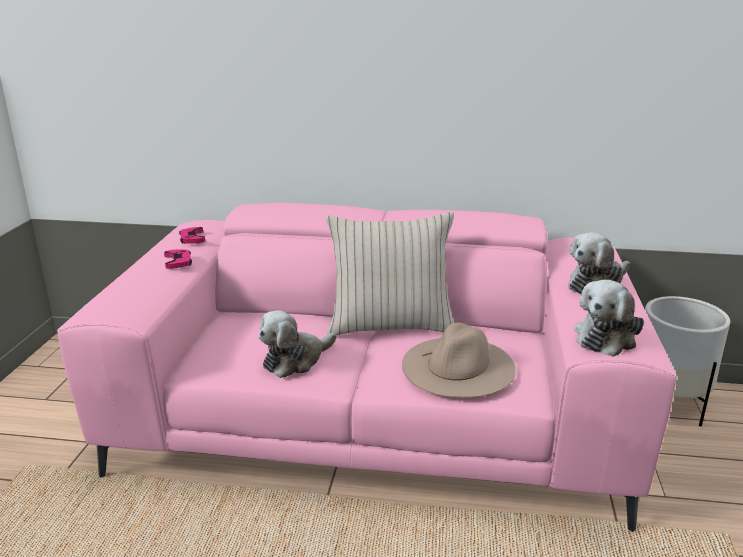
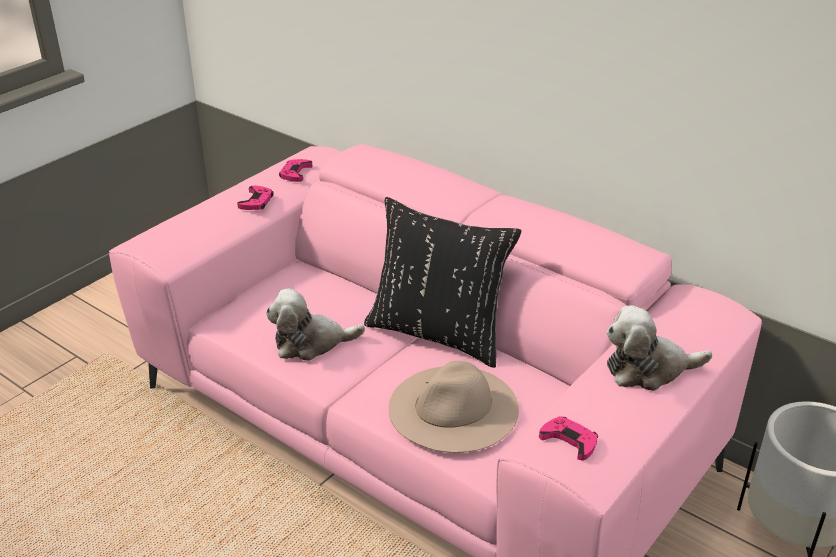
camera: 30 degrees right, 10 degrees up
(390, 326) = (438, 333): beige pillow -> black pillow
(607, 336) = (569, 440): plush toy -> pink game controller

